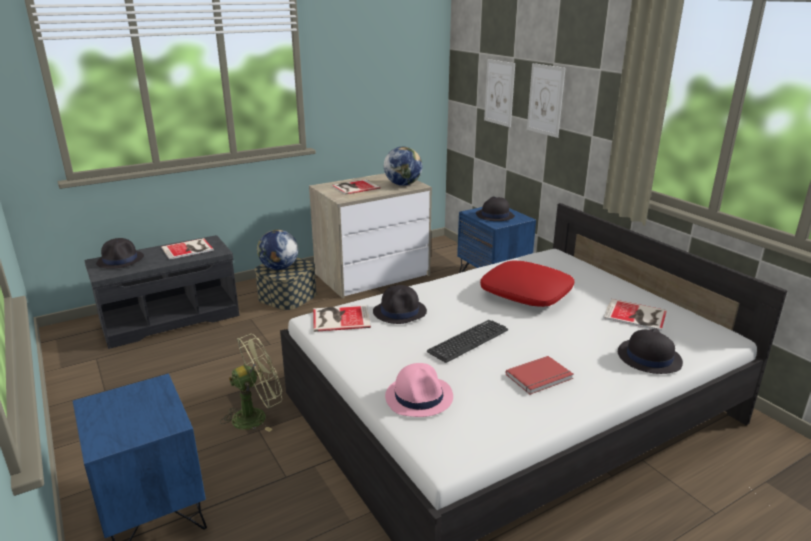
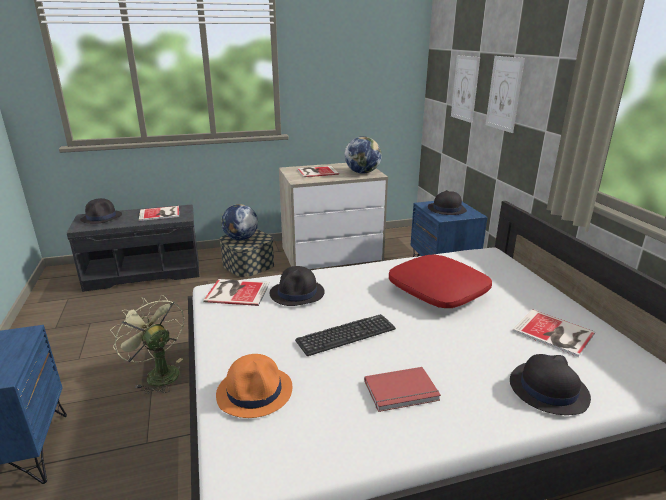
camera: 15 degrees right, 0 degrees up
(256, 416) = (158, 373): green fan -> green fan turned 120 degrees counterclockwise
(419, 397) = (255, 391): pink hat -> orange hat

